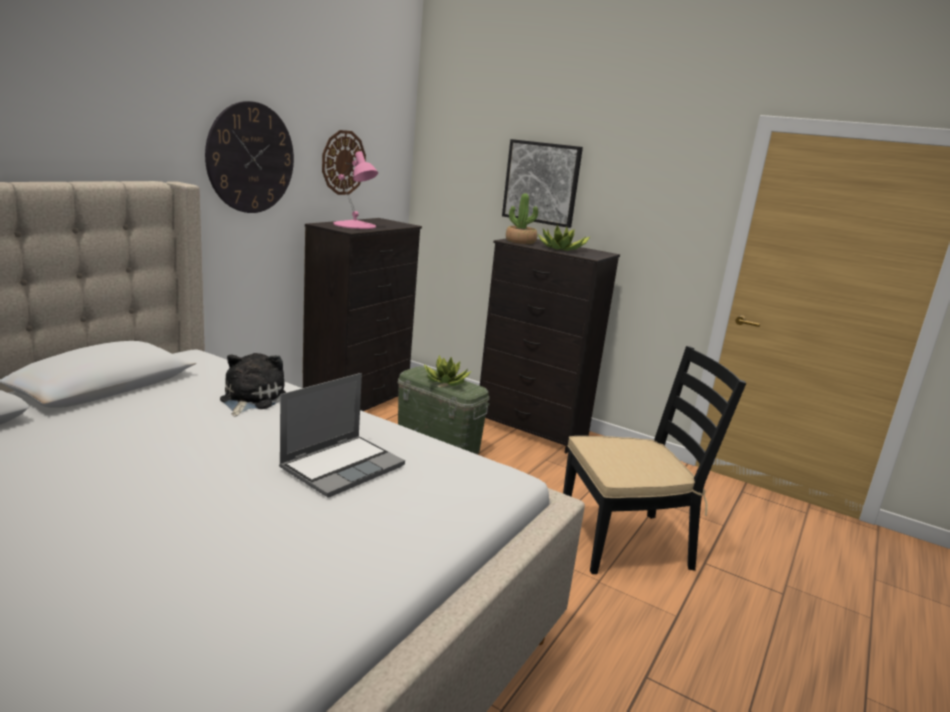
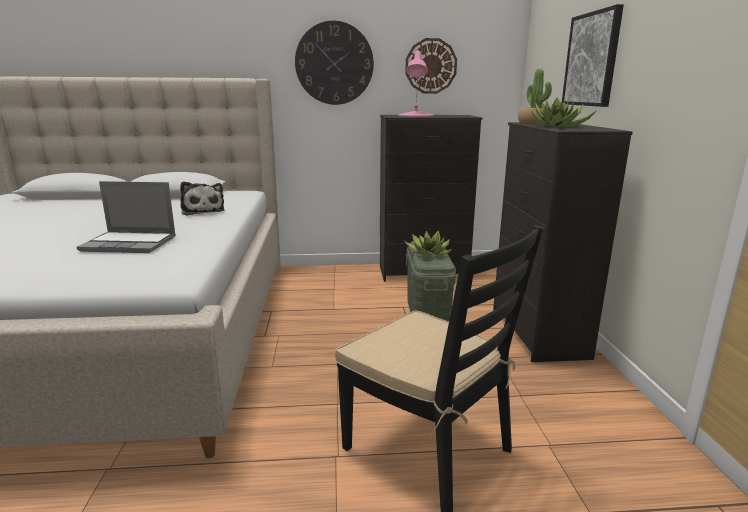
camera: 55 degrees right, 0 degrees up
(250, 399) = (202, 211): plush toy -> plush toy turned 90 degrees clockwise

